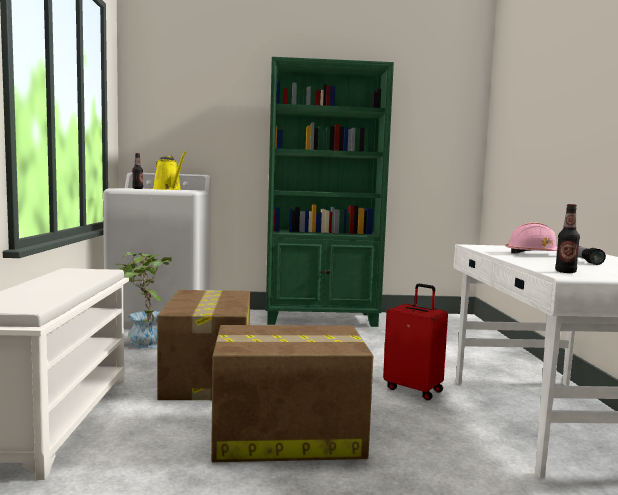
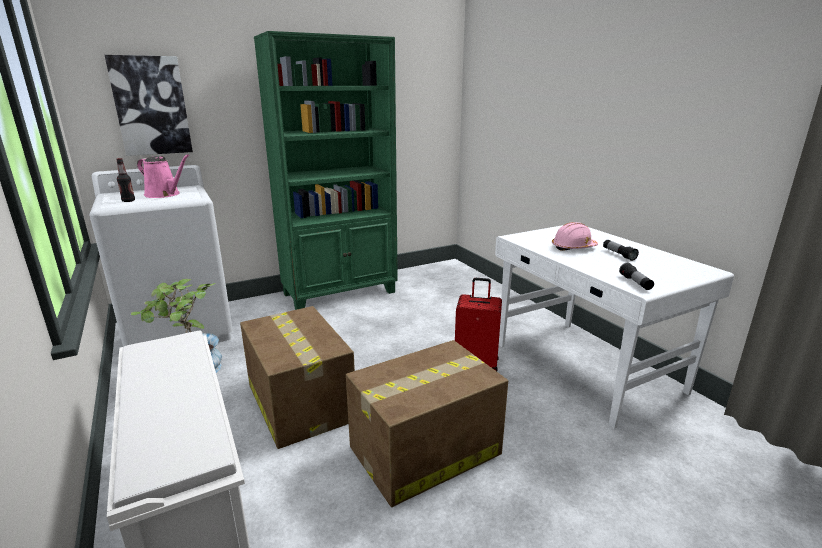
camera: 25 degrees left, 15 degrees up
(168, 189) = (165, 194): yellow watering can -> pink watering can
(183, 124) = (151, 106): none -> picture
(565, 272) = (635, 283): bottle -> flashlight

